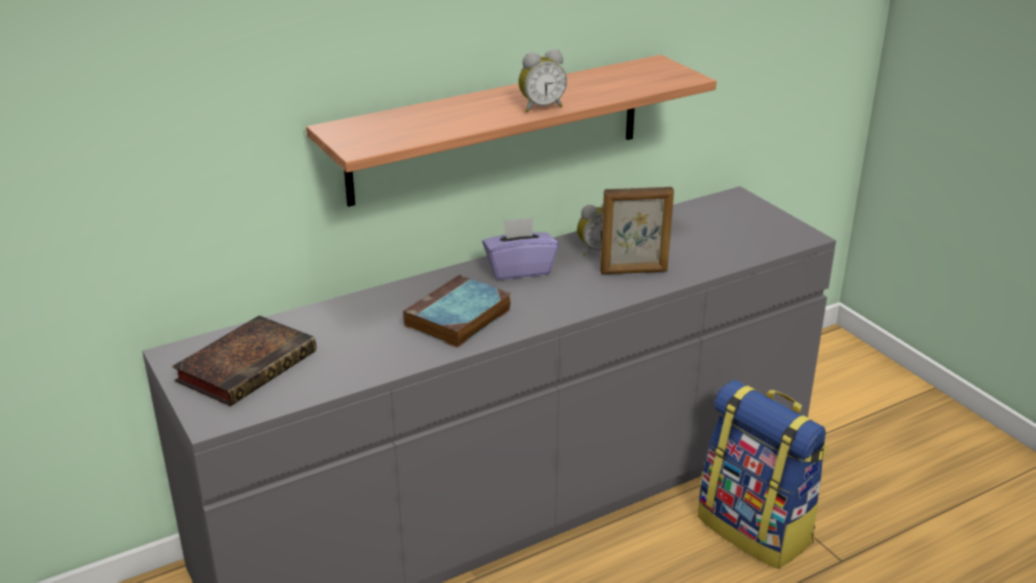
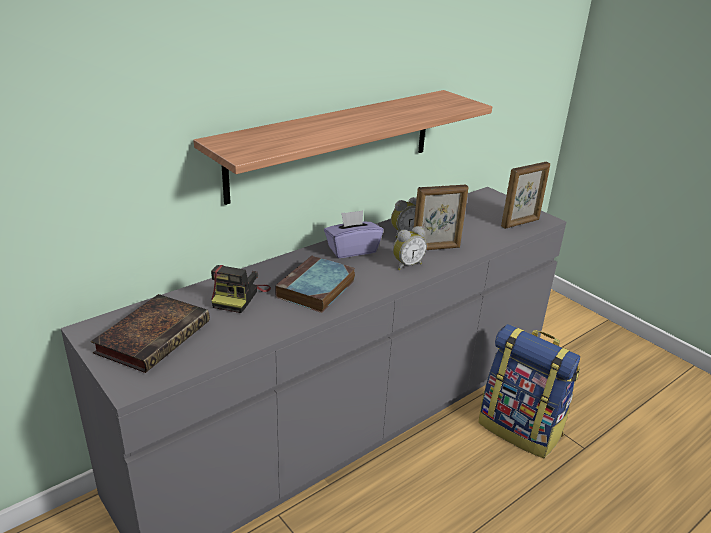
camera: 10 degrees left, 0 degrees up
(359, 323) = (239, 296): none -> camera
(541, 107) = (374, 124): alarm clock -> alarm clock (406, 265)
(767, 241) = (520, 223): none -> picture frame

